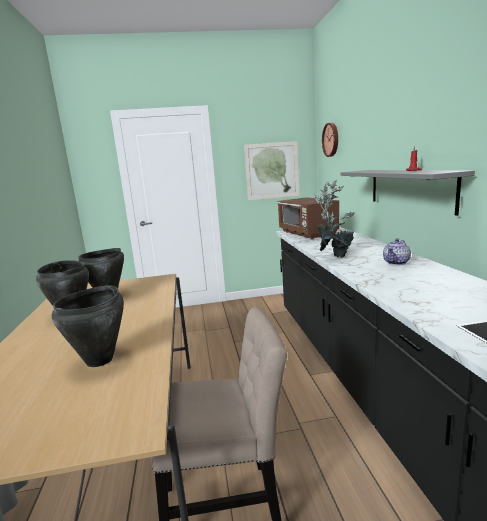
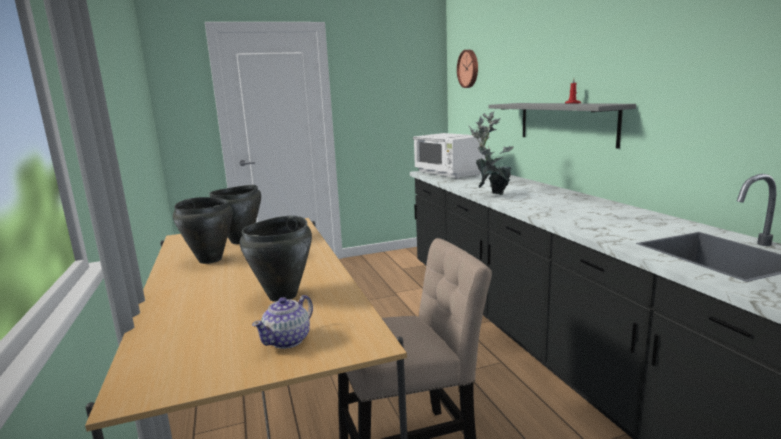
camera: 10 degrees left, 0 degrees up
(272, 170) = (398, 102): picture -> none
(307, 234) = (448, 174): brown microwave -> white microwave
(396, 262) = (559, 198): teapot -> teapot (288, 340)

